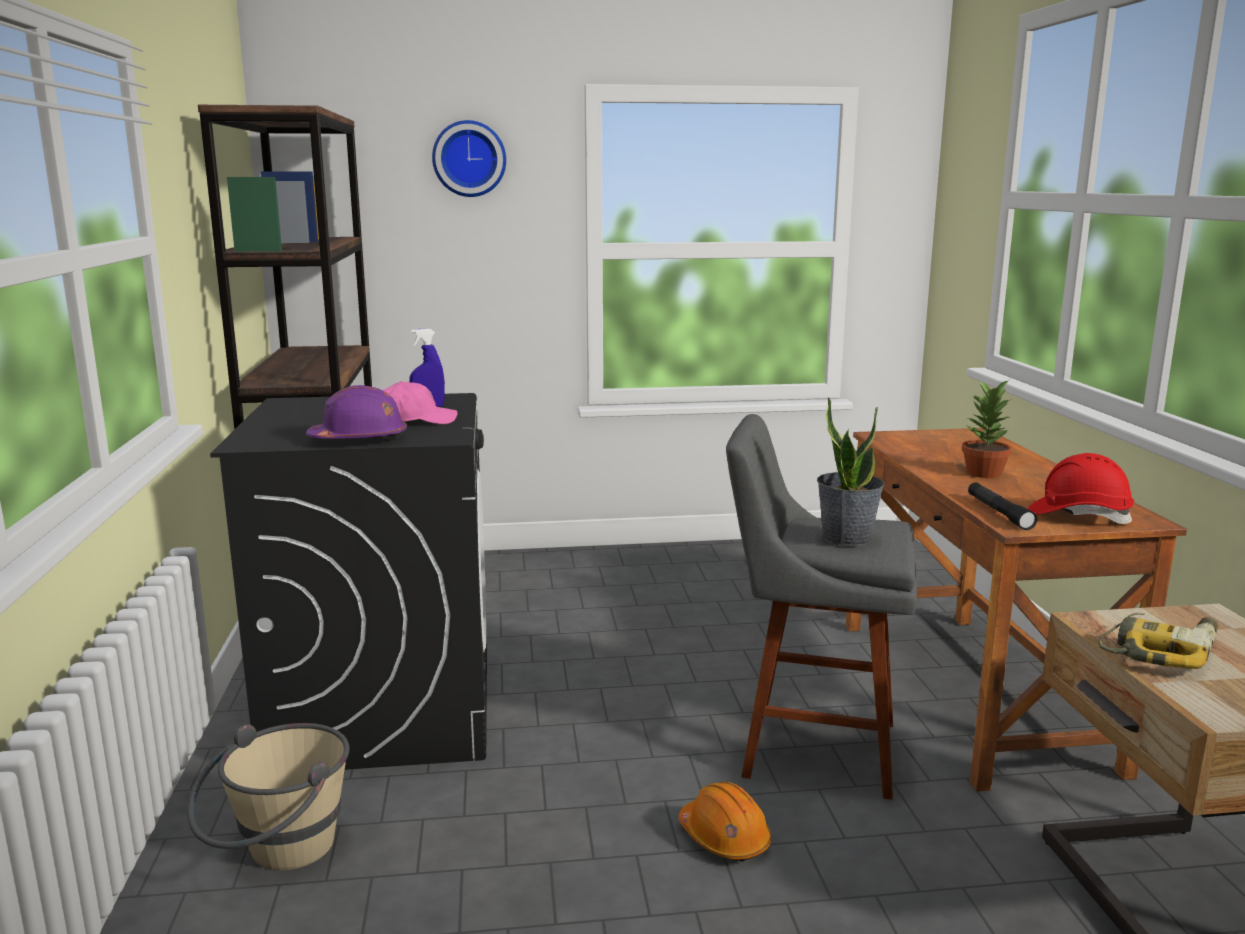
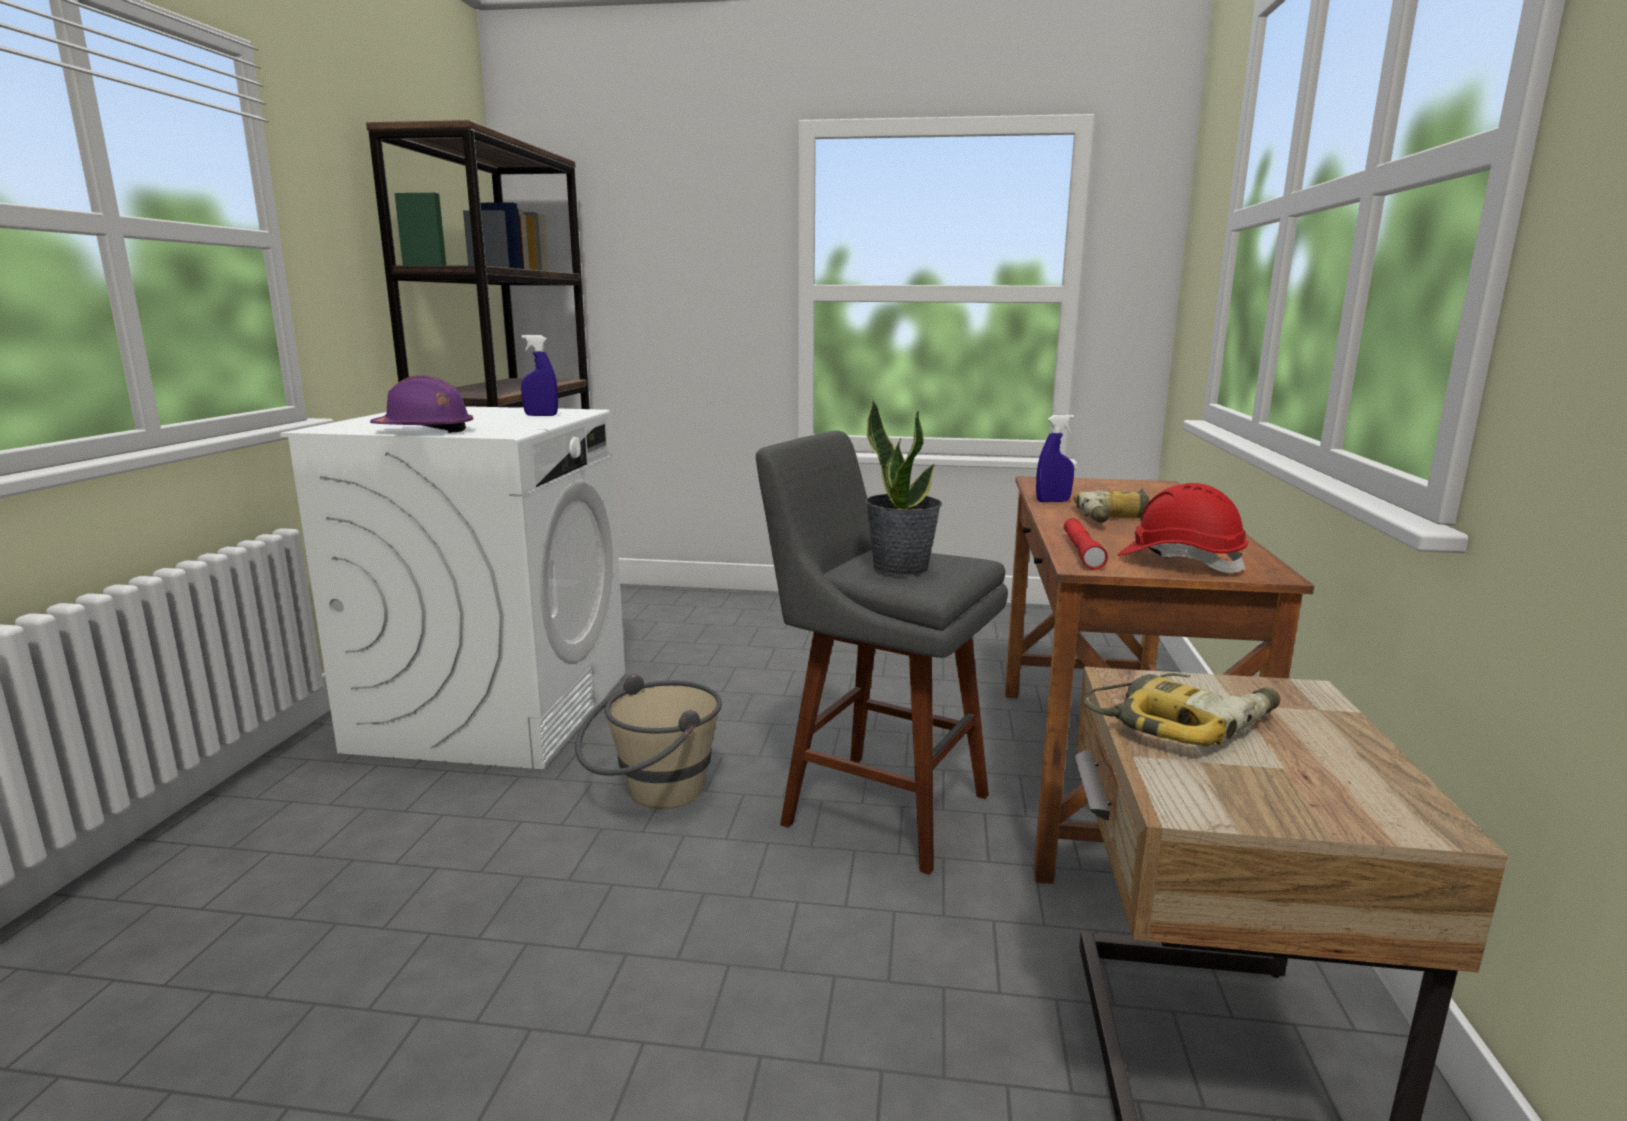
camera: 15 degrees right, 0 degrees up
(279, 854) = (293, 825): beige bucket -> beige bucket (652, 795)
(384, 707) = (495, 709): black washing machine -> white washing machine
(414, 420) = (506, 422): pink cap -> none
(469, 159) = (685, 199): wall clock -> none
(724, 838) = (715, 883): orange hard hat -> none
(917, 459) = (1053, 501): none -> blue spray bottle
(984, 473) = (1116, 517): potted plant -> power drill
(999, 513) = (1081, 552): black flashlight -> red flashlight

